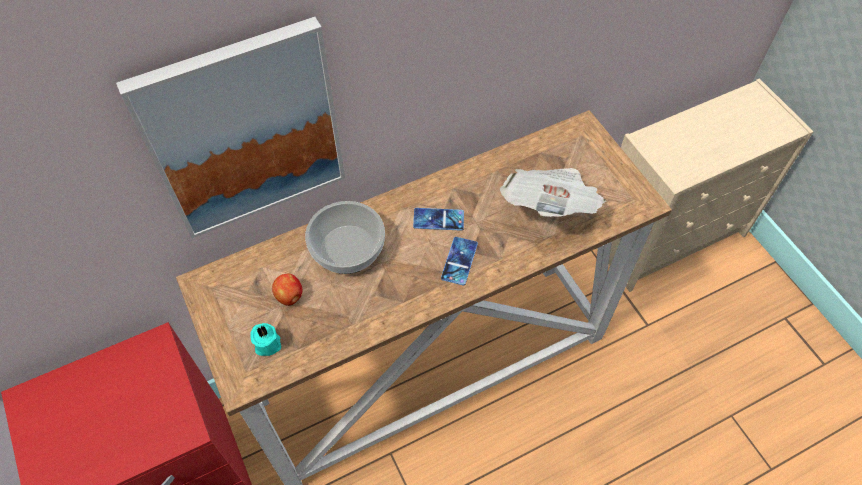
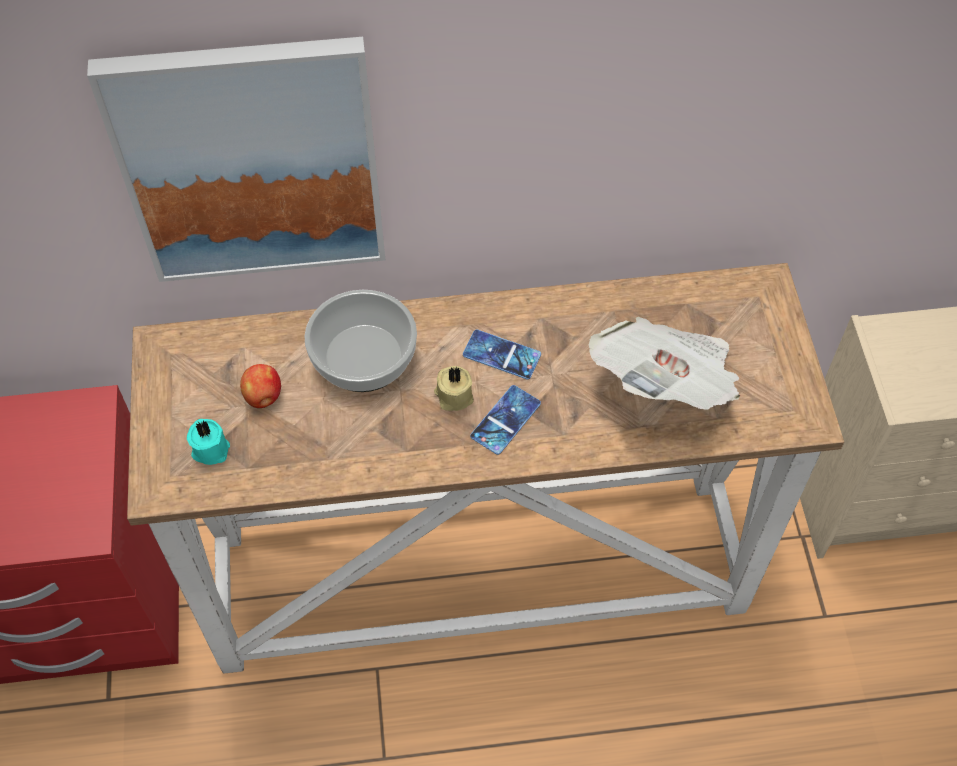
camera: 20 degrees right, 0 degrees up
(418, 256) = (453, 396): none -> beige candle

